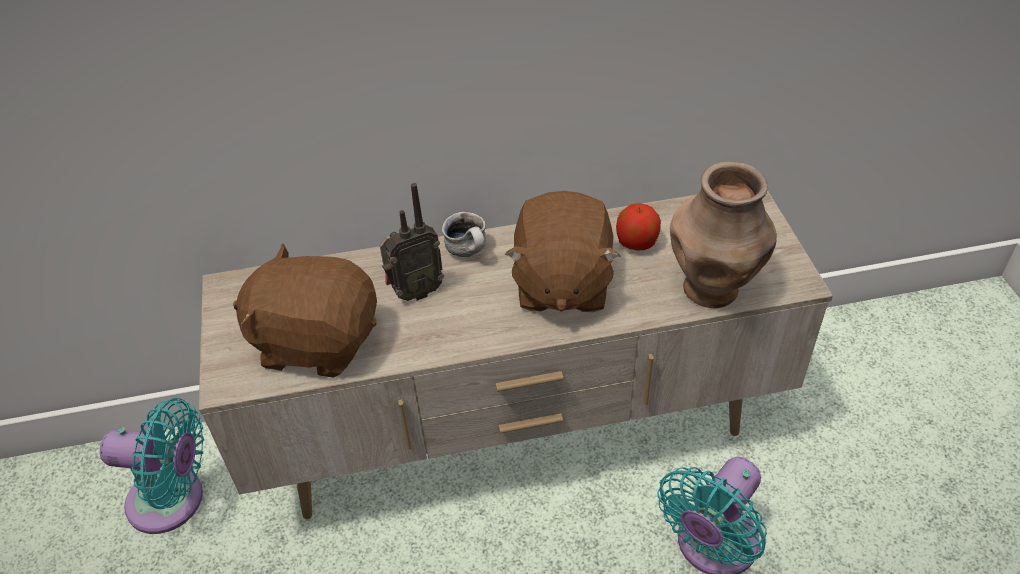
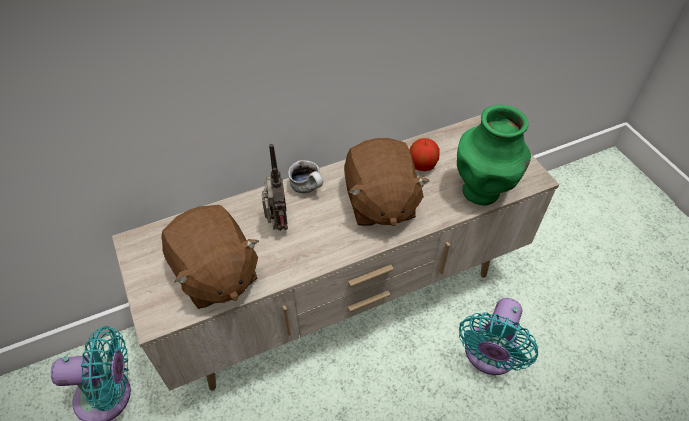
camera: 15 degrees left, 5 degrees up
(316, 341) = (215, 274): brown plush toy -> brown plush toy turned 120 degrees counterclockwise
(414, 292) = (277, 225): radio -> radio turned 60 degrees counterclockwise
(712, 289) = (482, 191): brown vase -> green vase

